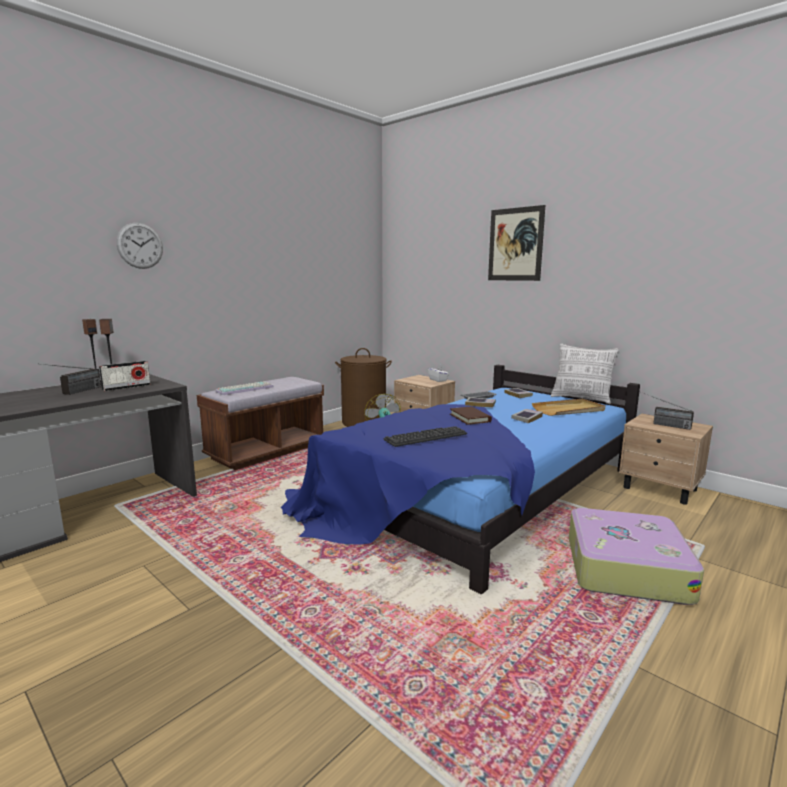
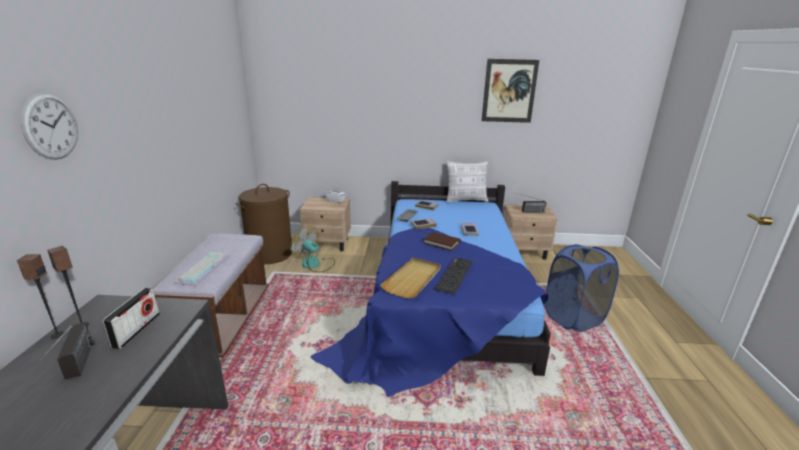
camera: 40 degrees left, 10 degrees up
(515, 244) = (402, 79): picture -> picture (509, 91)
(569, 410) = (477, 214): beige tray -> beige tray (413, 279)
(624, 568) = (573, 318): suitcase -> blue laundry basket

